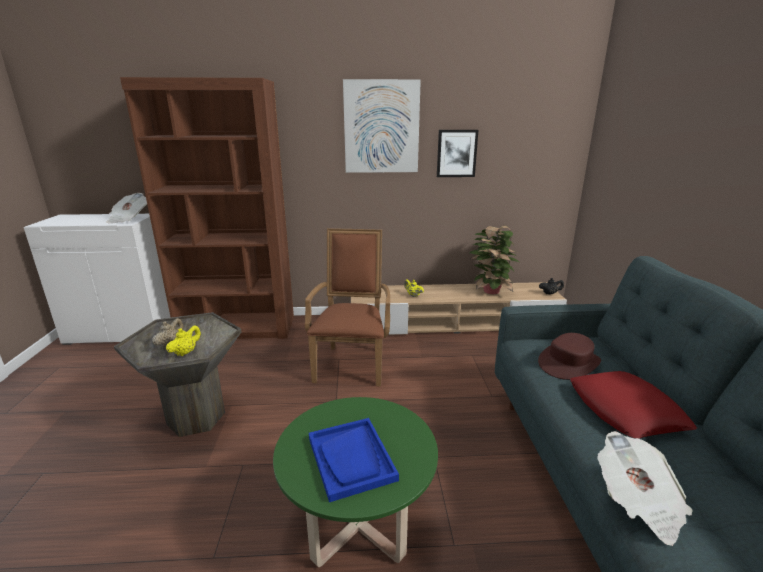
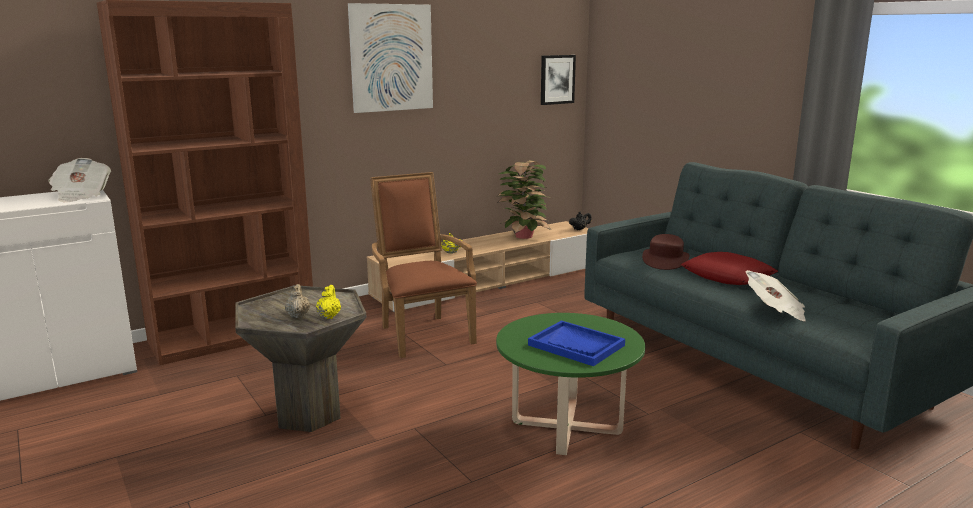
camera: 30 degrees left, 5 degrees down
(456, 153) = (469, 85): picture -> picture (557, 79)

